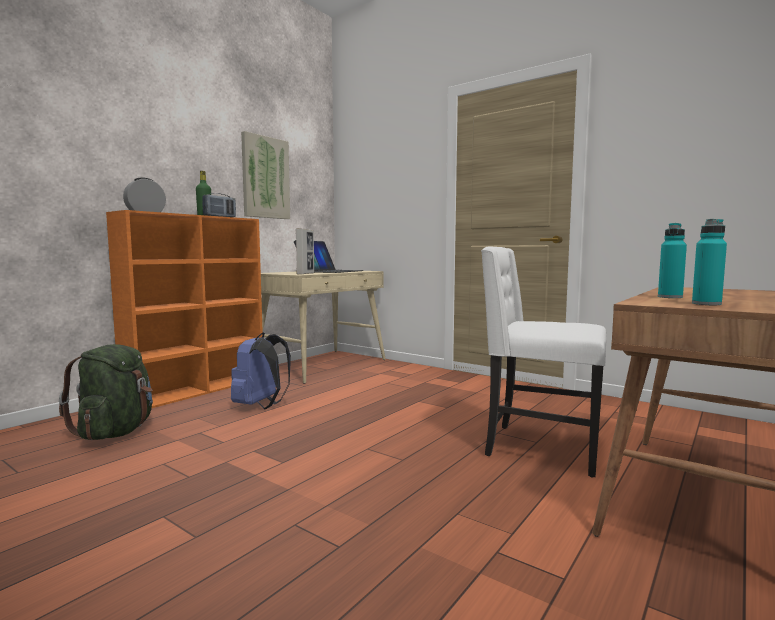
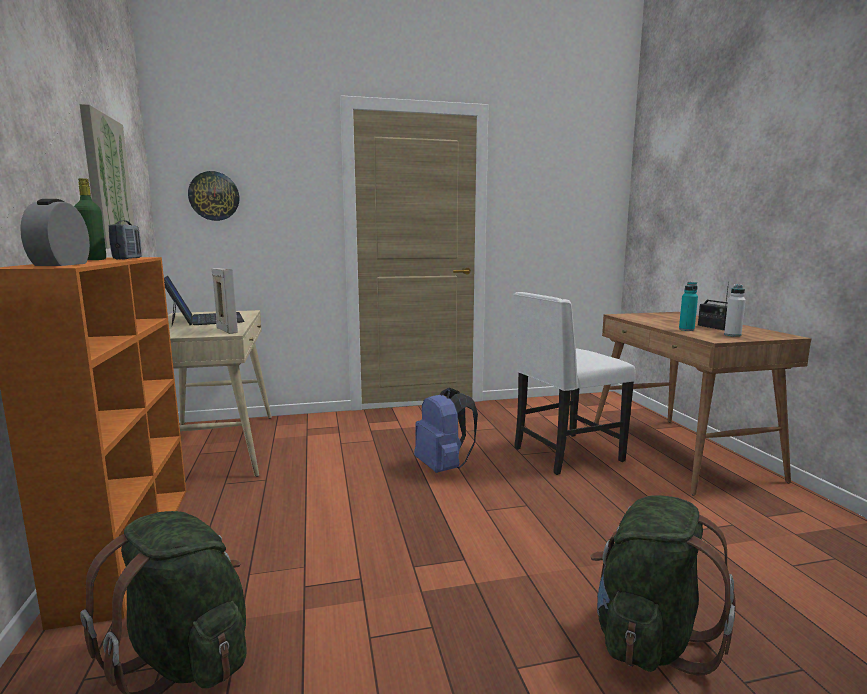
camera: 50 degrees left, 5 degrees up
(247, 564) = (648, 637): none -> green backpack
(261, 405) = (282, 522): blue backpack -> blue backpack (443, 467)
(364, 185) = (214, 196): none -> wall clock
(706, 304) = (732, 335): turquoise bottle -> white bottle
(741, 300) = (714, 327): none -> radio

